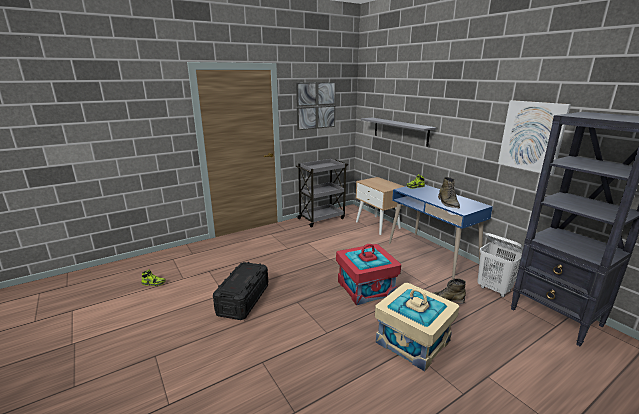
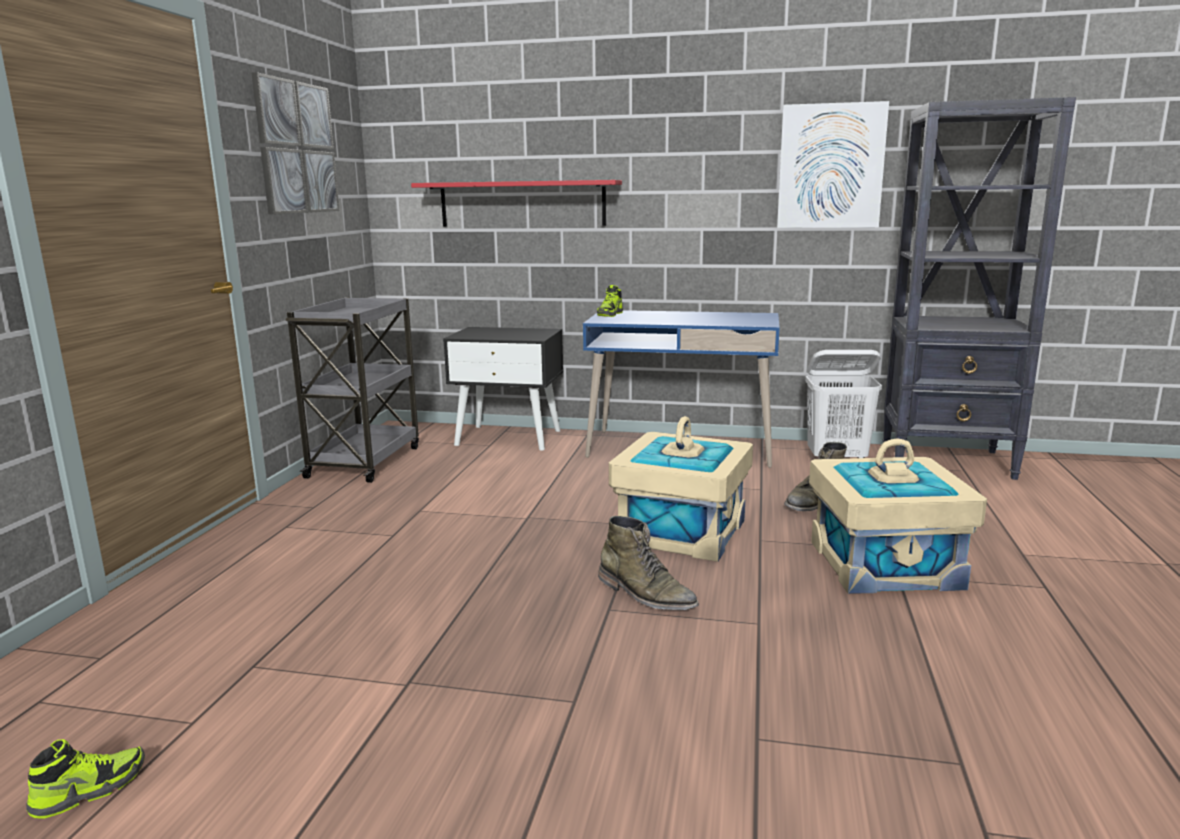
camera: 45 degrees left, 5 degrees down
(243, 300) = (484, 668): black storage box -> none
(365, 288) = (680, 531): red storage box -> beige storage box
(378, 225) = (509, 437): beige nightstand -> black nightstand
(400, 131) = (522, 204): grey shelf -> red shelf
(448, 203) = (718, 321): green boot -> green boot (646, 594)

